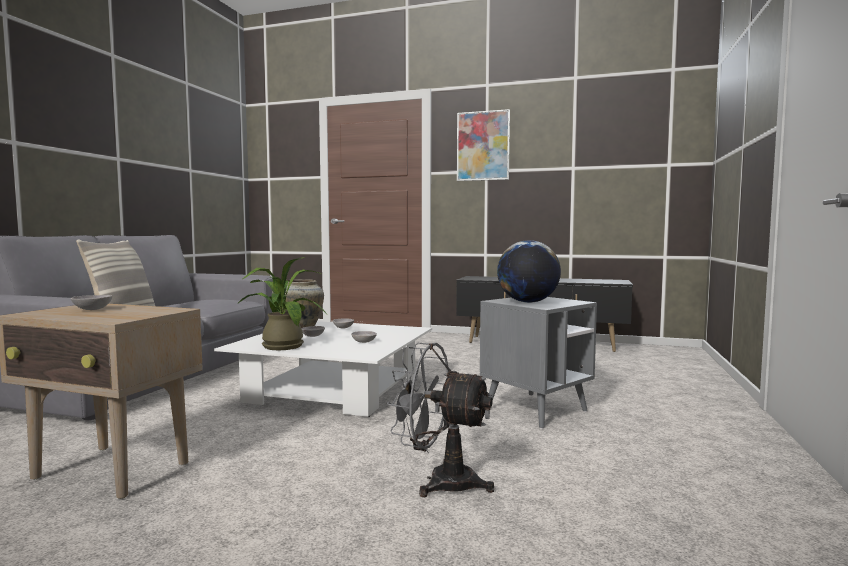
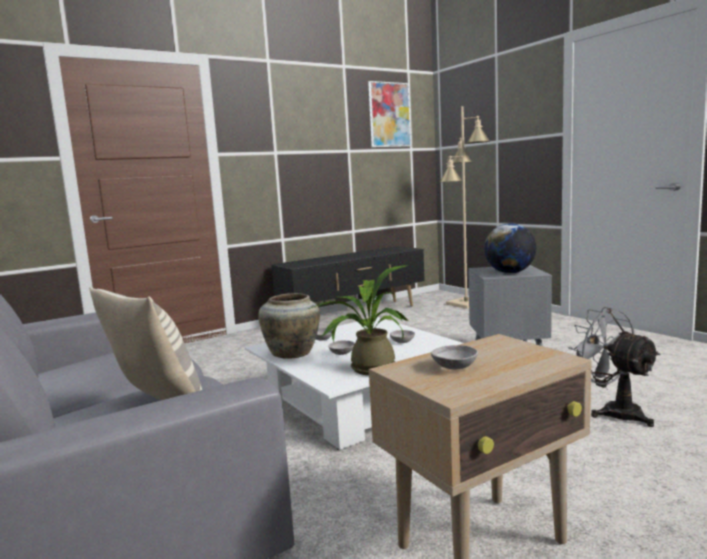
camera: 50 degrees left, 5 degrees up
(440, 481) = (614, 411): grey fan -> grey fan turned 90 degrees clockwise
(483, 146) = (271, 126): picture -> picture (389, 115)
(677, 365) = (466, 304): none -> beige floor lamp

